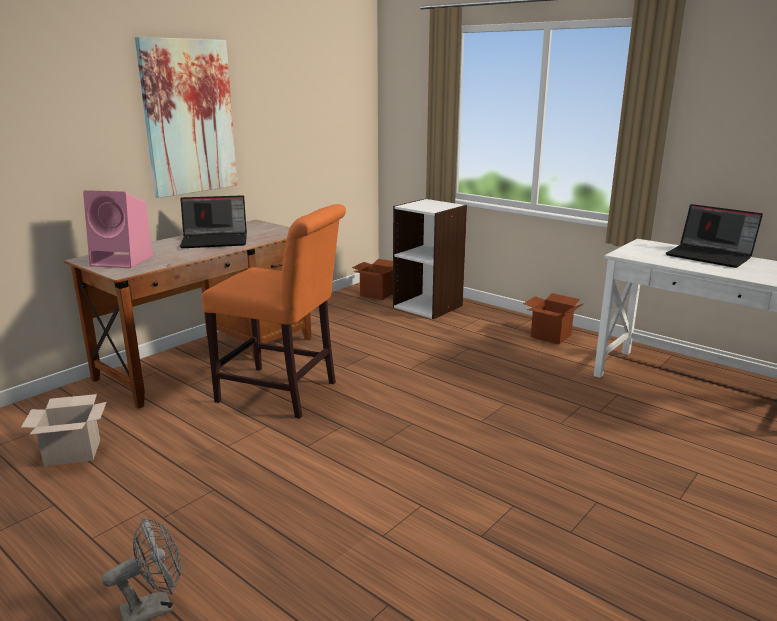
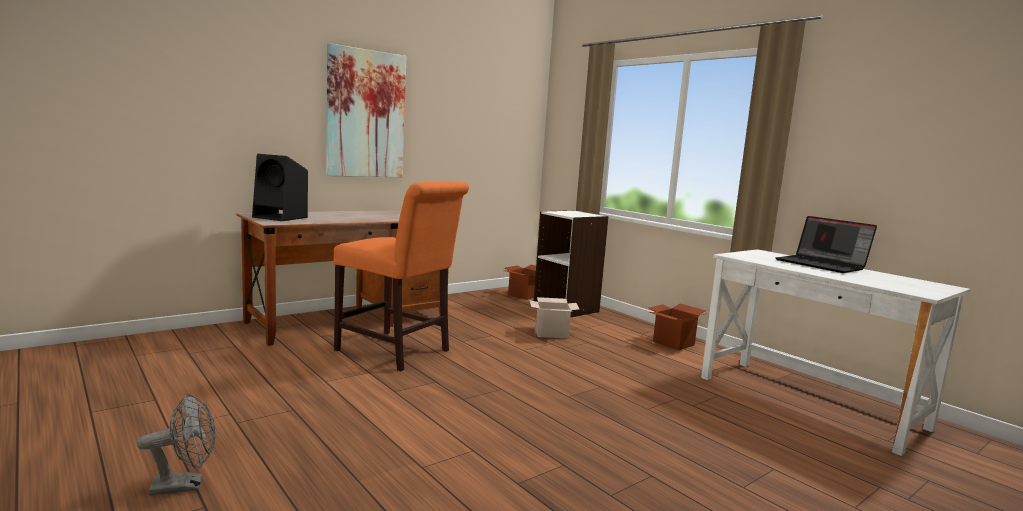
camera: 10 degrees right, 10 degrees down
(74, 452) = (196, 367): cardboard box -> cardboard box (552, 333)
(124, 261) = (281, 217): pink speaker -> black speaker
(216, 241) = (368, 215): laptop -> none

